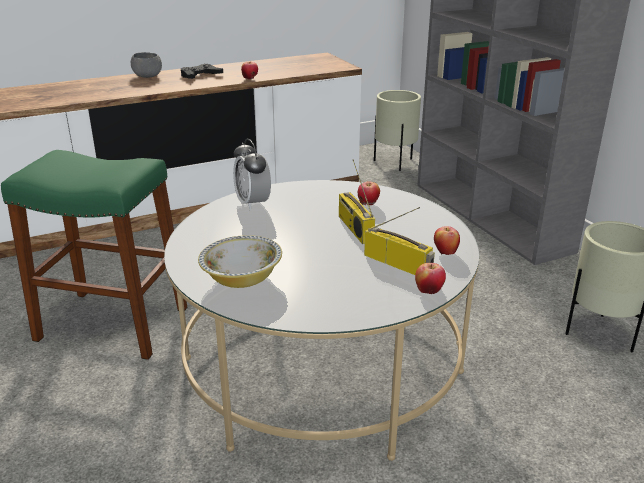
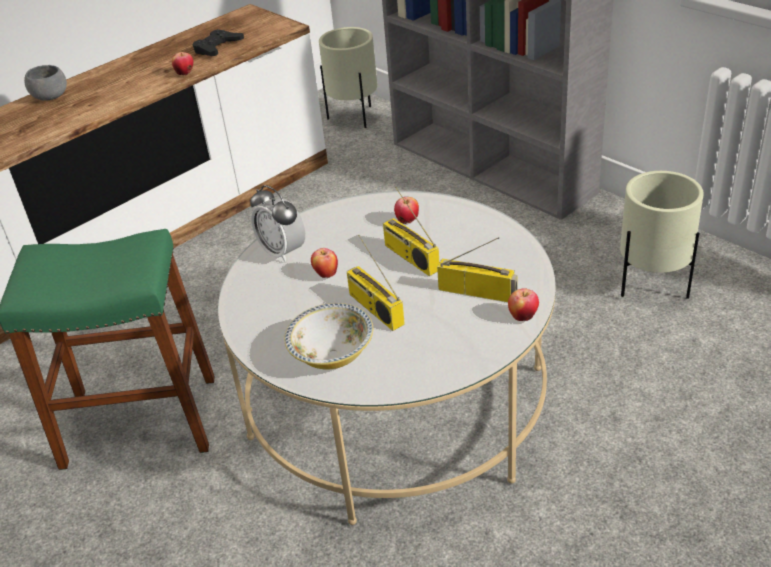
camera: 15 degrees left, 10 degrees up
(200, 76) = (119, 81): black game controller -> black game controller (217, 47)
(300, 256) = (374, 308): none -> radio
(445, 252) = (516, 264): apple -> apple (326, 274)

